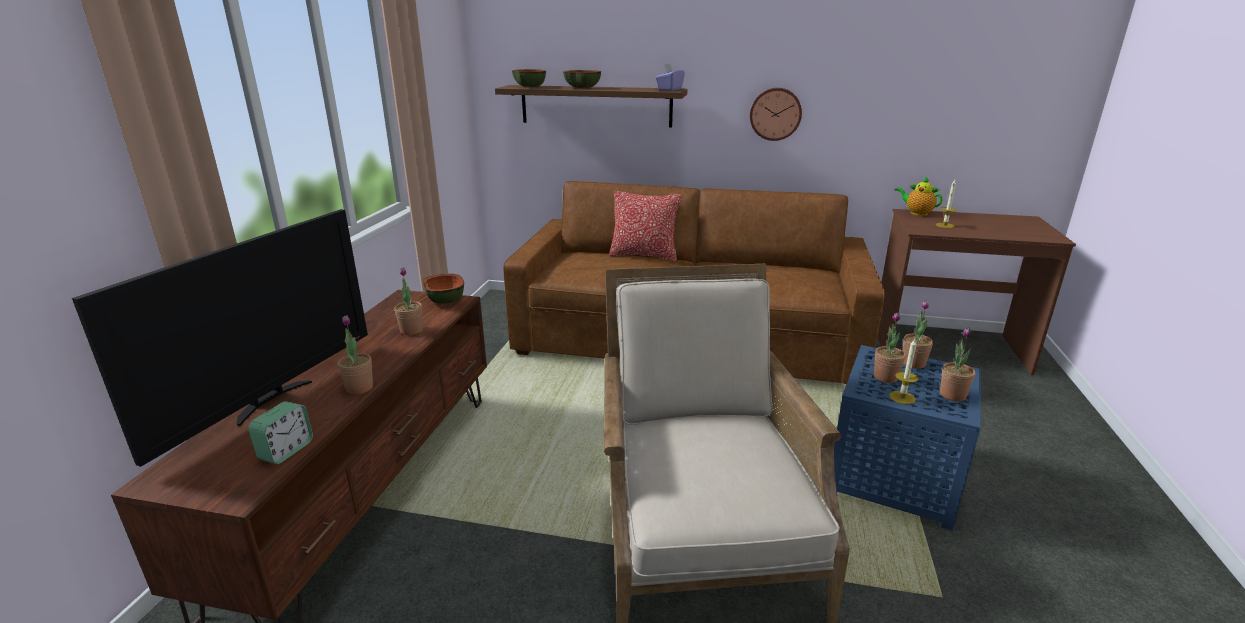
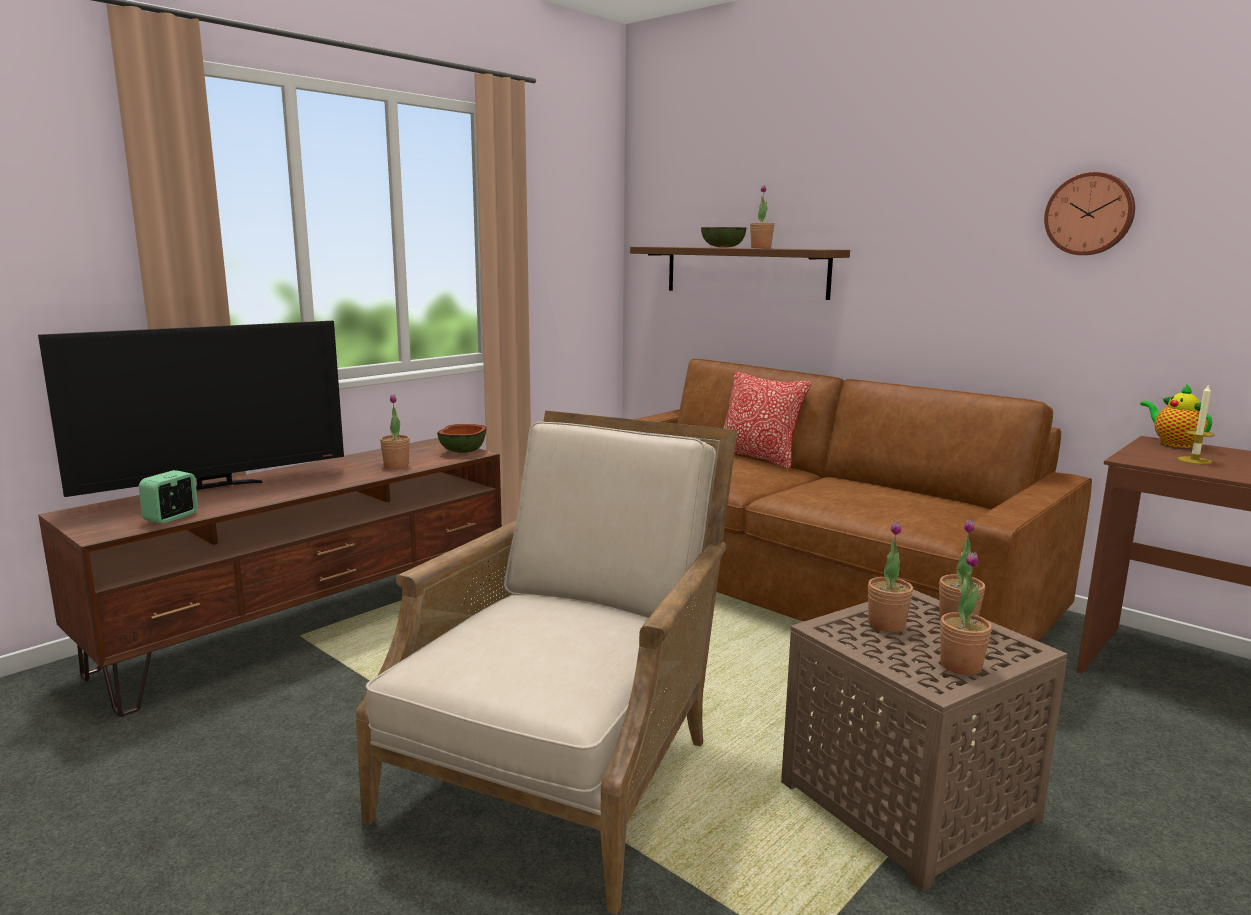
camera: 30 degrees right, 10 degrees down
(286, 451) = (172, 517): alarm clock -> alarm clock turned 150 degrees clockwise
(359, 388) = (288, 493): potted plant -> potted plant (761, 248)
(529, 87) = (669, 246): bowl -> none
(669, 89) = (819, 249): purple tissue box -> none
(775, 114) = (963, 284): wall clock -> wall clock (1089, 214)
(896, 476) = (912, 801): blue side table -> brown side table
(902, 397) = (873, 648): candle -> none

